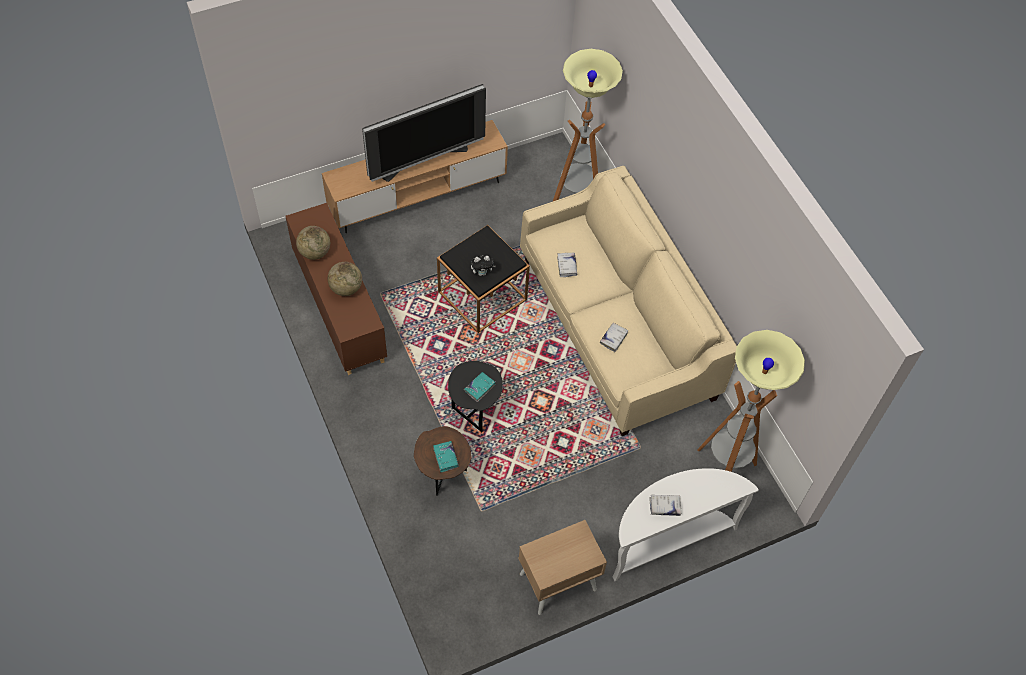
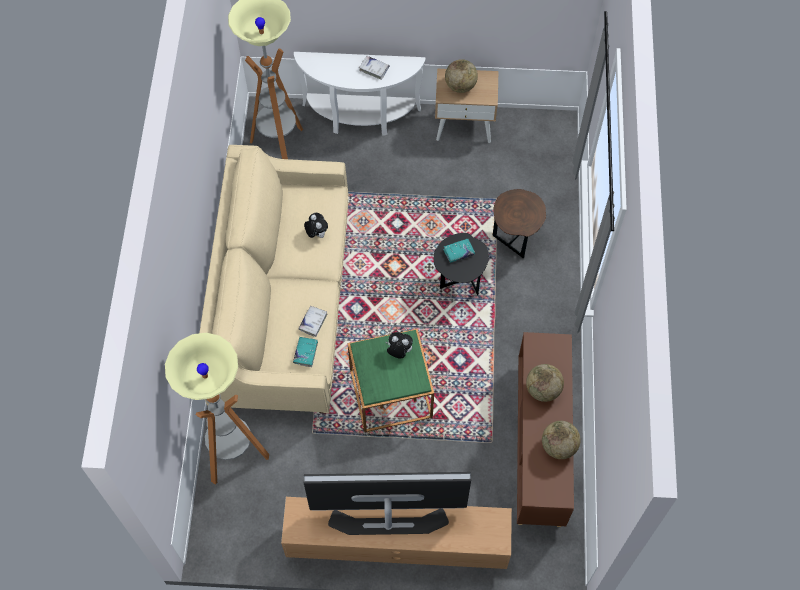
camera: 150 degrees left, 5 degrees up
(446, 458) = (518, 206): turquoise book -> turquoise book (305, 353)
(482, 295) = (390, 393): black side table -> green side table
(570, 551) = (460, 86): none -> globe
(613, 338) = (316, 233): white book -> plush toy

